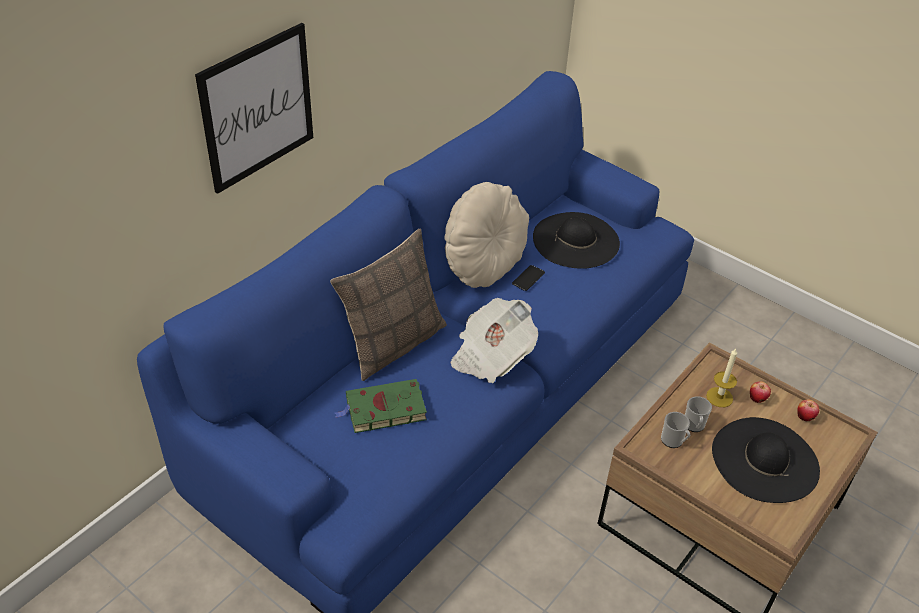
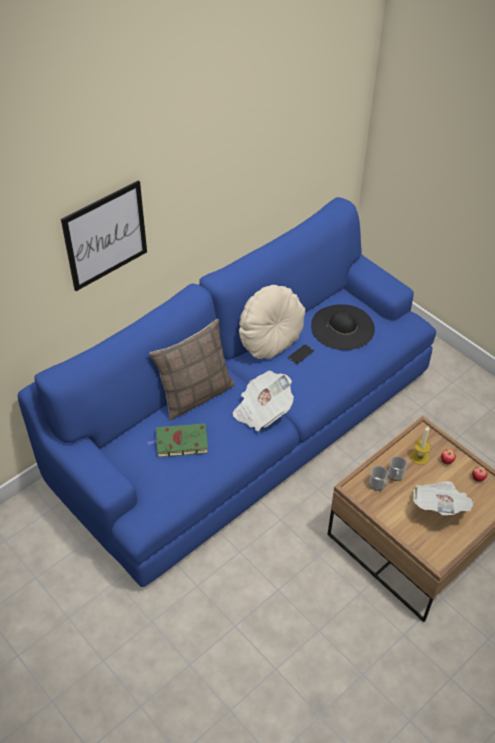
camera: 10 degrees right, 5 degrees up
(764, 460) = (439, 506): black hat -> newspaper

